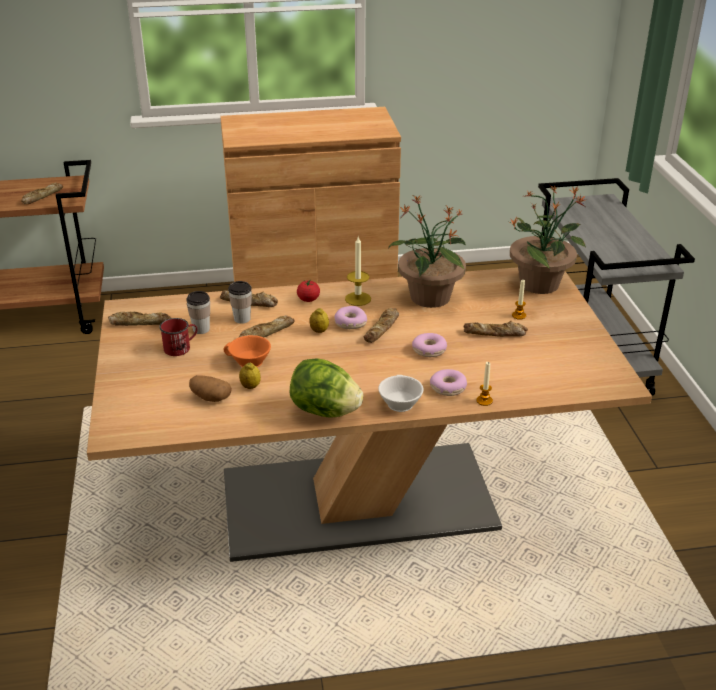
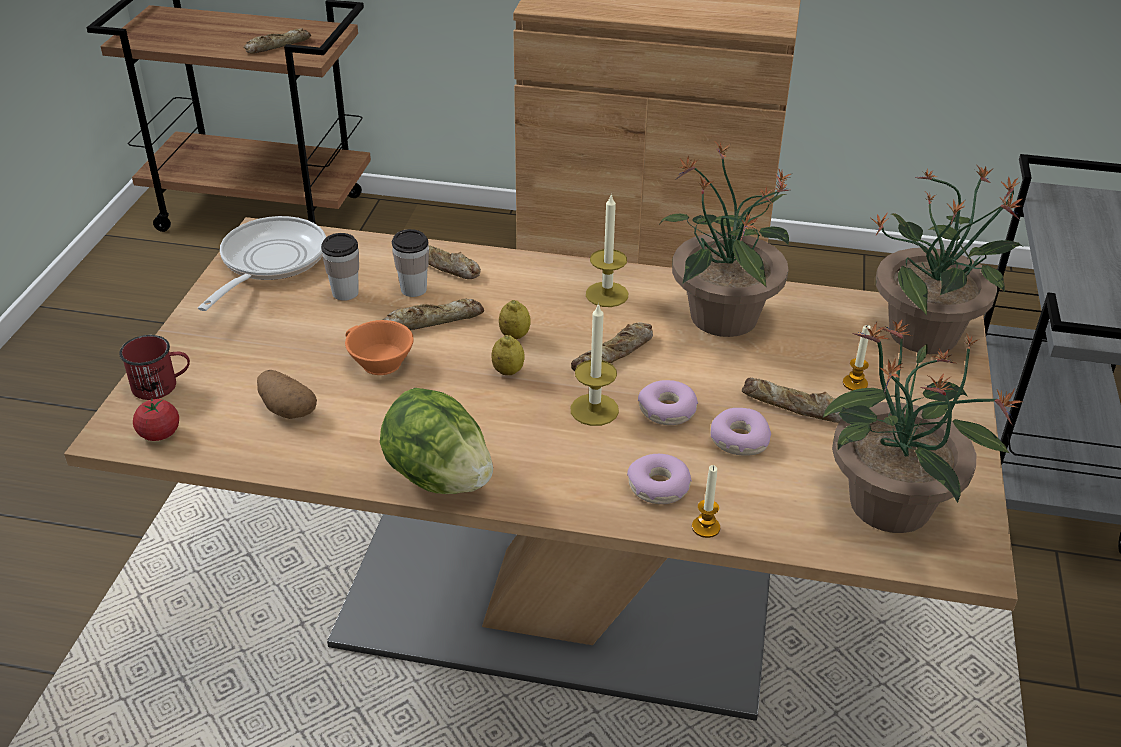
camera: 20 degrees right, 5 degrees up
(140, 322) = (269, 263): bread -> frying pan
(181, 348) = (298, 316): red mug -> red mug (162, 385)
(250, 386) = (355, 405): lemon -> lemon (508, 371)
(308, 299) = (531, 278): tomato -> tomato (159, 434)
(350, 323) = (570, 333): donut -> donut (738, 440)
(389, 358) = (594, 410): none -> candle
(398, 403) = (562, 493): white cup -> none
(570, 369) = (891, 506): none -> potted plant

